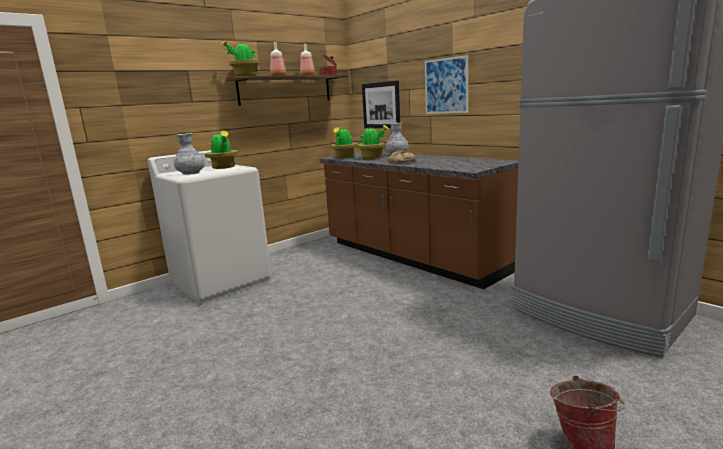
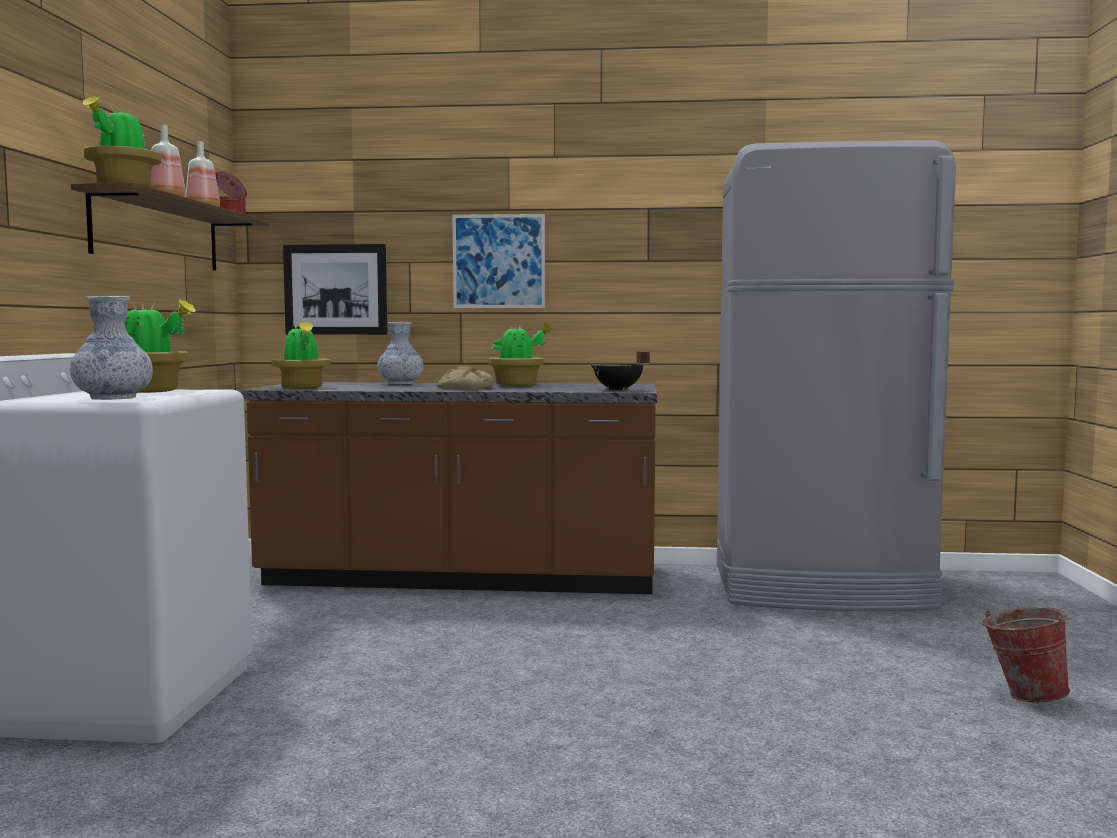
camera: 45 degrees left, 10 degrees down
(372, 157) = (371, 386): potted plant -> potted plant (518, 385)
(466, 168) = (618, 390): none -> black cooking pot

